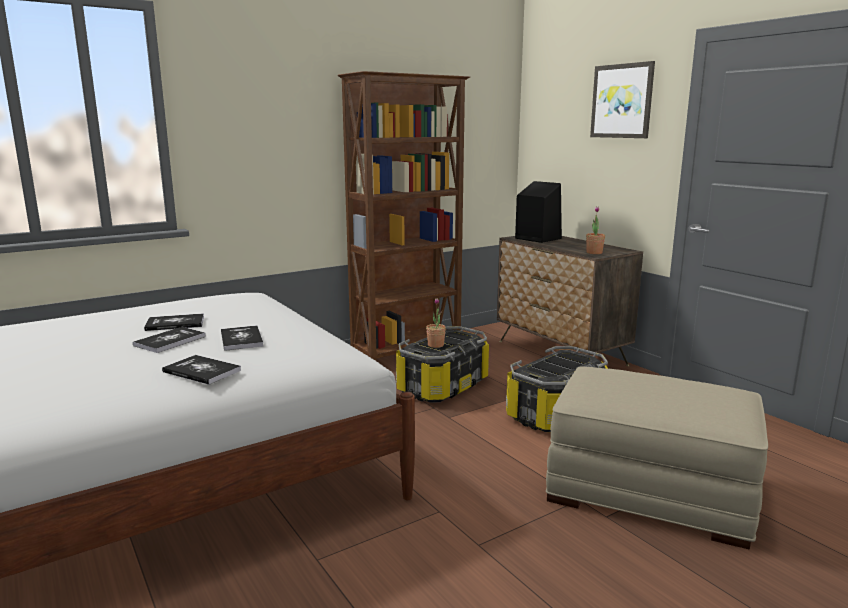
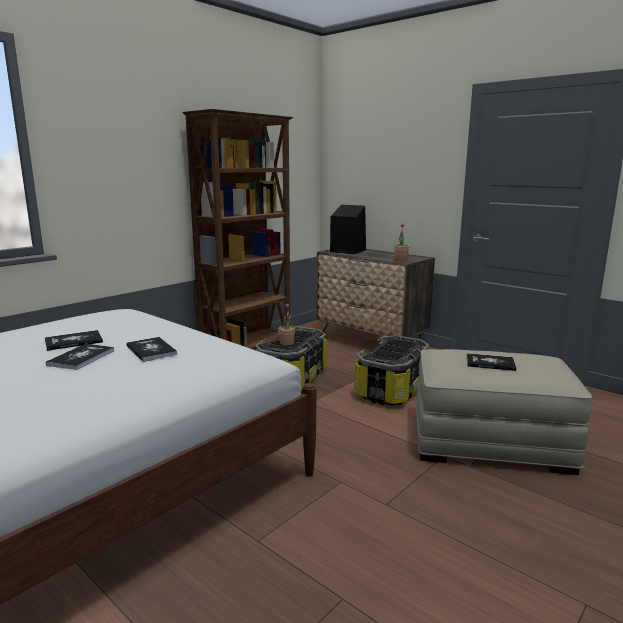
camera: 15 degrees left, 0 degrees up
(202, 371) = (136, 382): book -> book (490, 363)
(622, 101) = (412, 139): picture -> none

